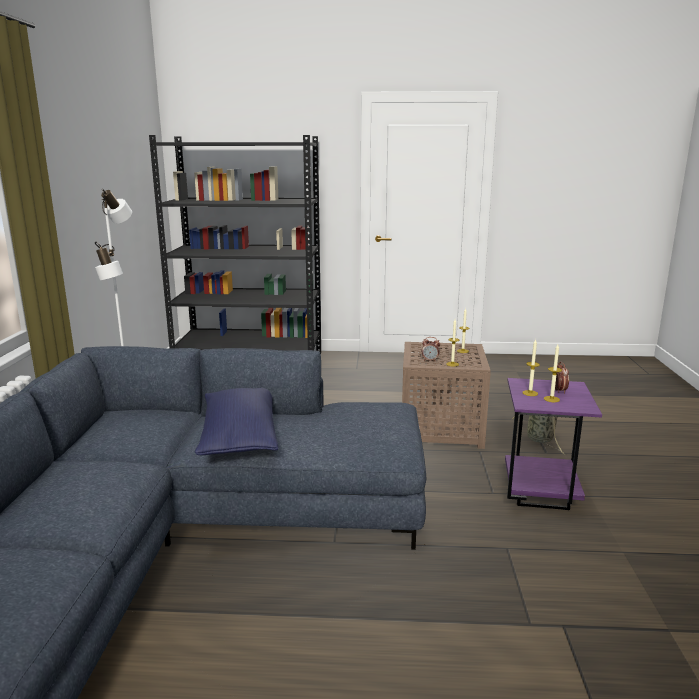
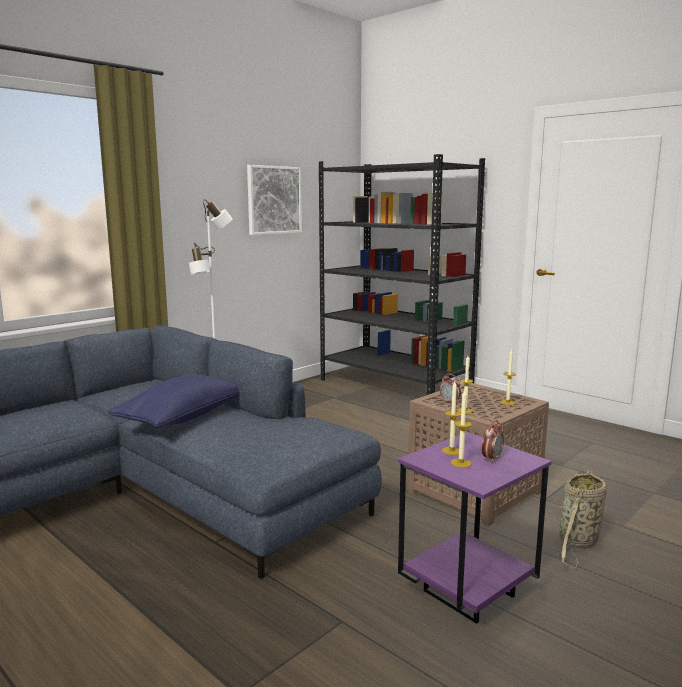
camera: 40 degrees right, 5 degrees down
(115, 181) = (274, 200): none -> picture

